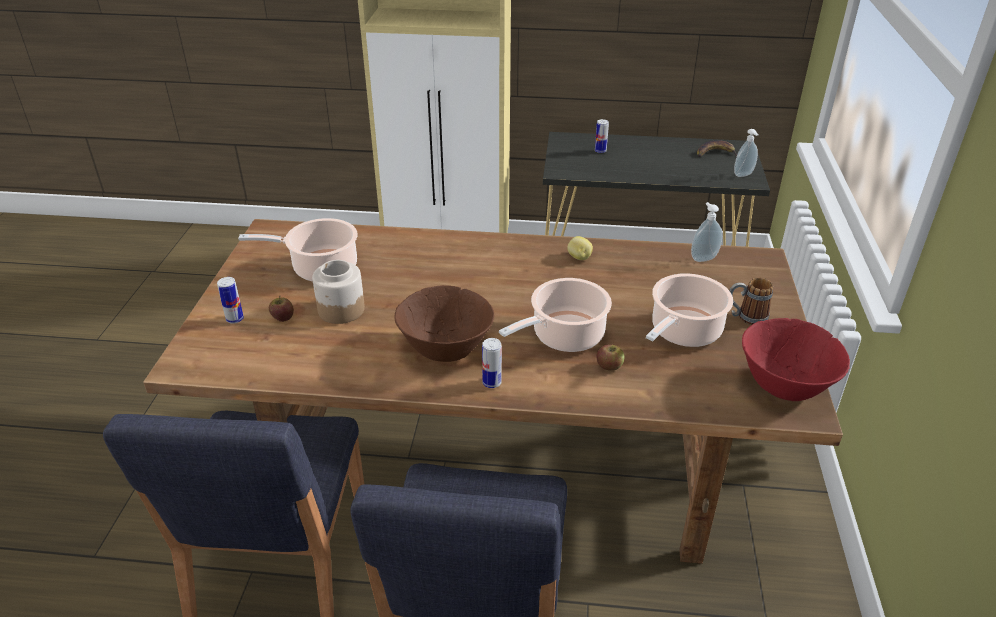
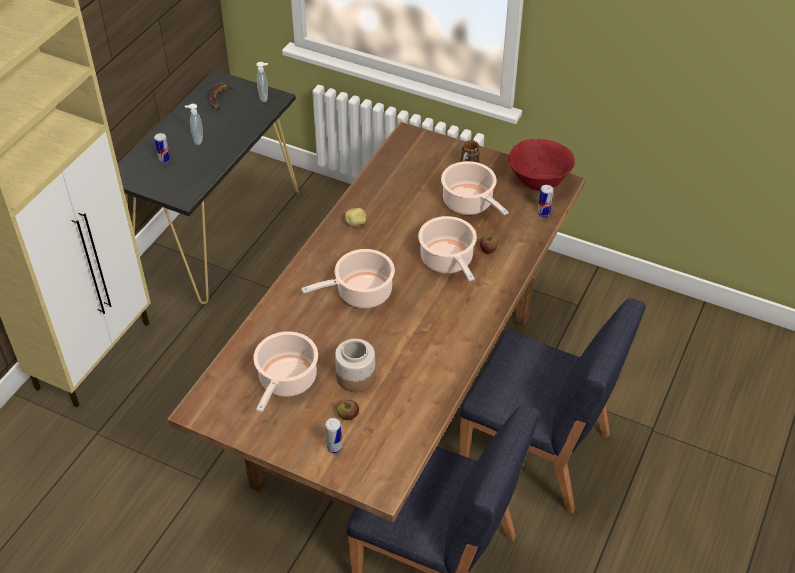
camera: 70 degrees left, 10 degrees up
(445, 350) = (435, 326): brown bowl -> none
(470, 285) = (361, 293): none -> cooking pot
(492, 383) = (481, 311): can -> can (543, 213)
(703, 258) = (391, 162): soap dispenser -> soap dispenser (197, 140)

